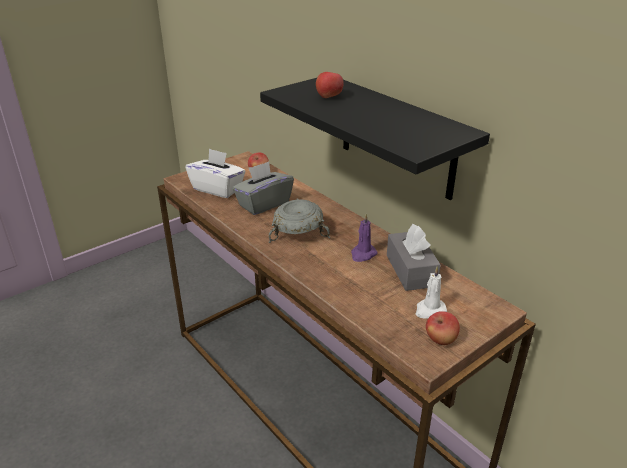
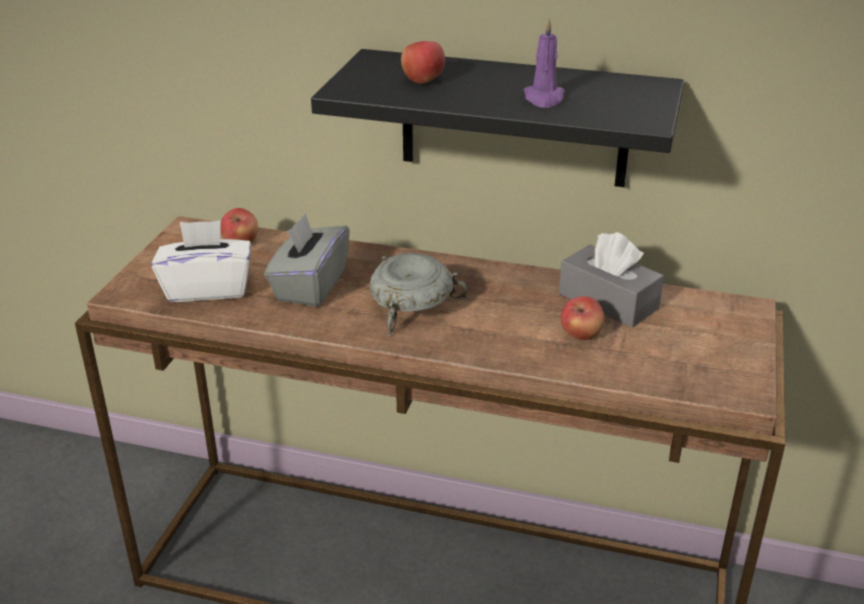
camera: 35 degrees left, 0 degrees up
(363, 254) = (529, 304): purple candle -> purple candle (544, 99)
(429, 310) = (684, 339): white candle -> none
(441, 340) = (733, 367): apple -> apple (581, 335)

